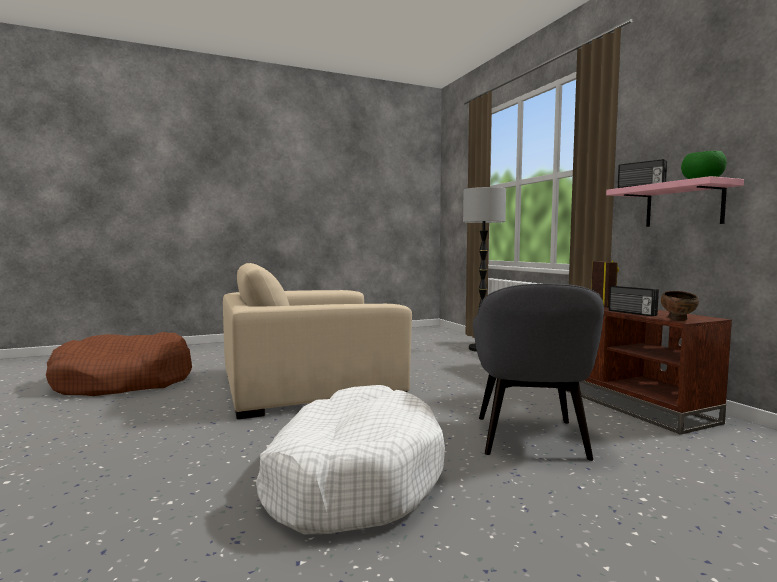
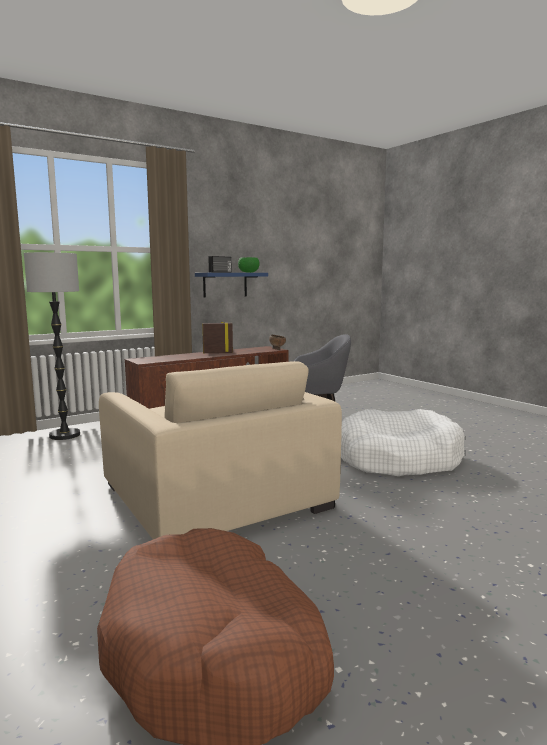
camera: 100 degrees left, 5 degrees up
(631, 313) = (253, 352): radio -> none
(683, 205) = (225, 284): pink shelf -> blue shelf

